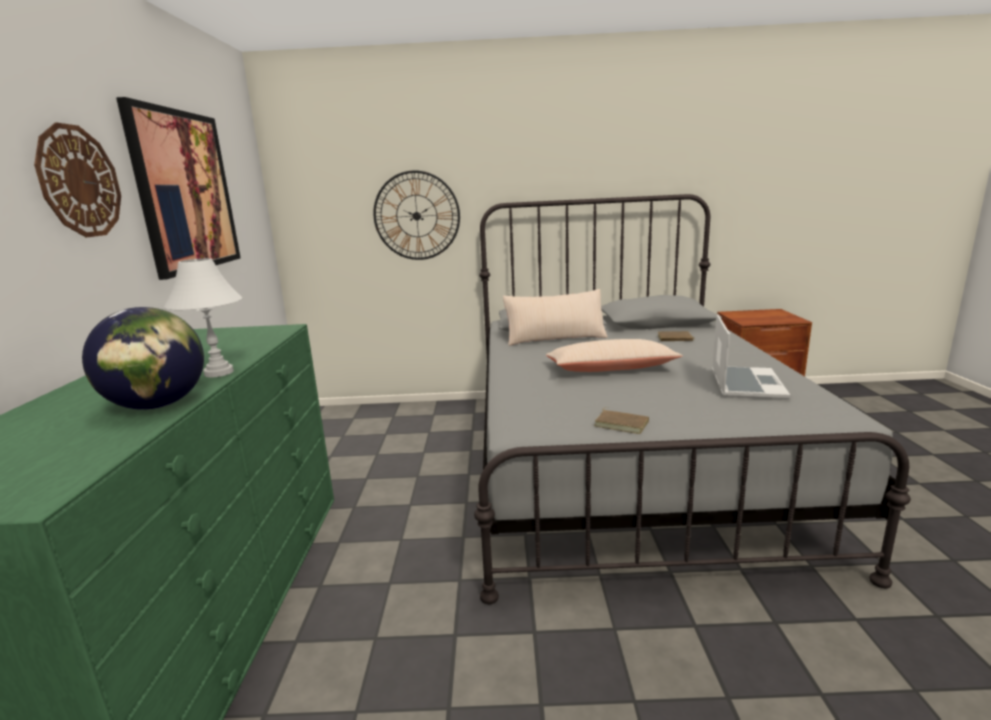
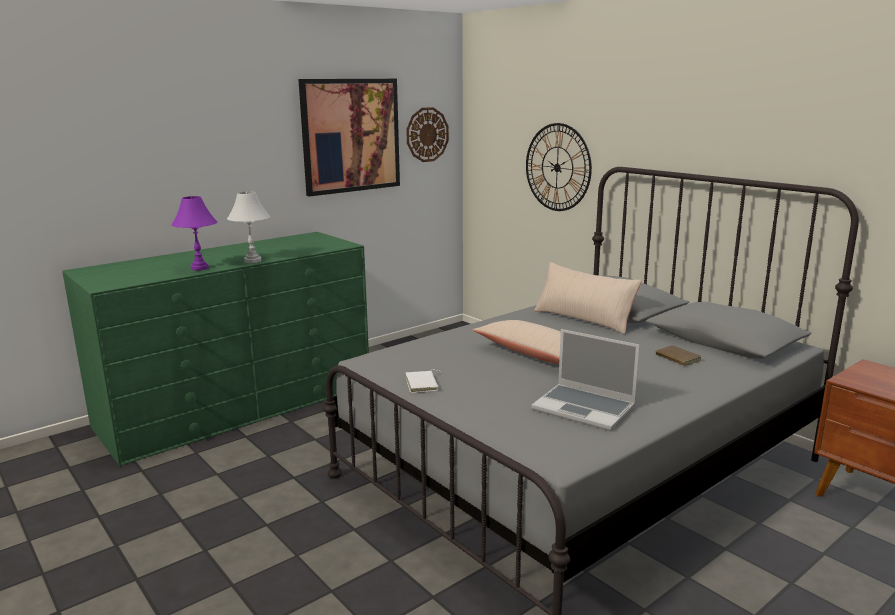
camera: 50 degrees right, 0 degrees up
(79, 181) = (254, 134): wall clock -> wall clock (427, 134)
(158, 405) = (200, 268): globe -> purple table lamp
(622, 424) = (423, 384): brown book -> white book
(745, 384) = (585, 408): laptop -> laptop turned 60 degrees clockwise

